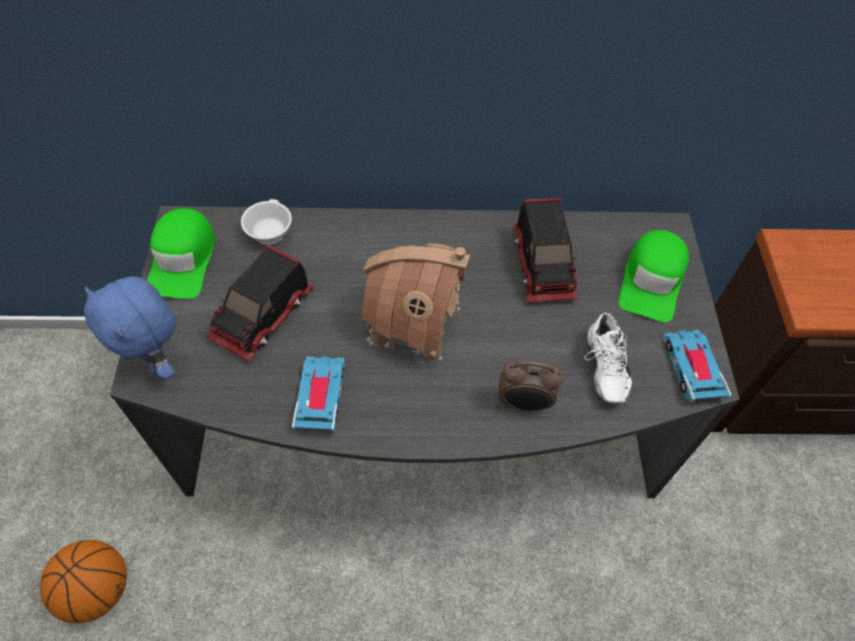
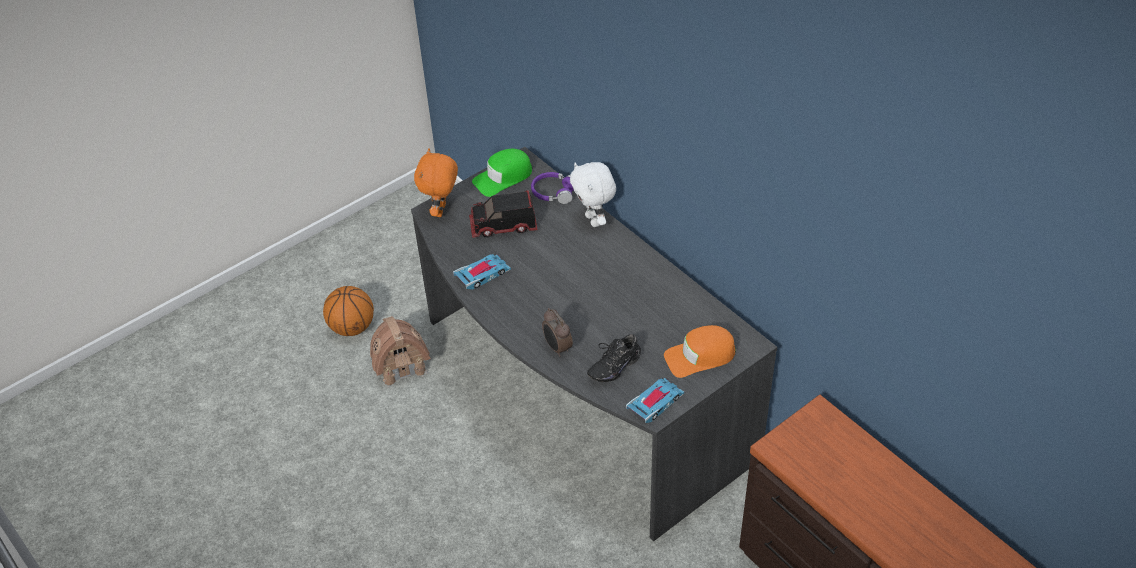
camera: 55 degrees right, 10 degrees down
(157, 362) = (441, 211): blue plush toy -> orange plush toy
(268, 232) = (553, 192): white cup -> purple headphones
(355, 228) = (594, 220): none -> white plush toy
(415, 322) = (561, 279): toy house -> toy house (401, 366)
(544, 265) = (657, 306): toy truck -> none
(601, 368) = (613, 366): white shoe -> black shoe
(652, 280) = (700, 356): green cap -> orange cap

